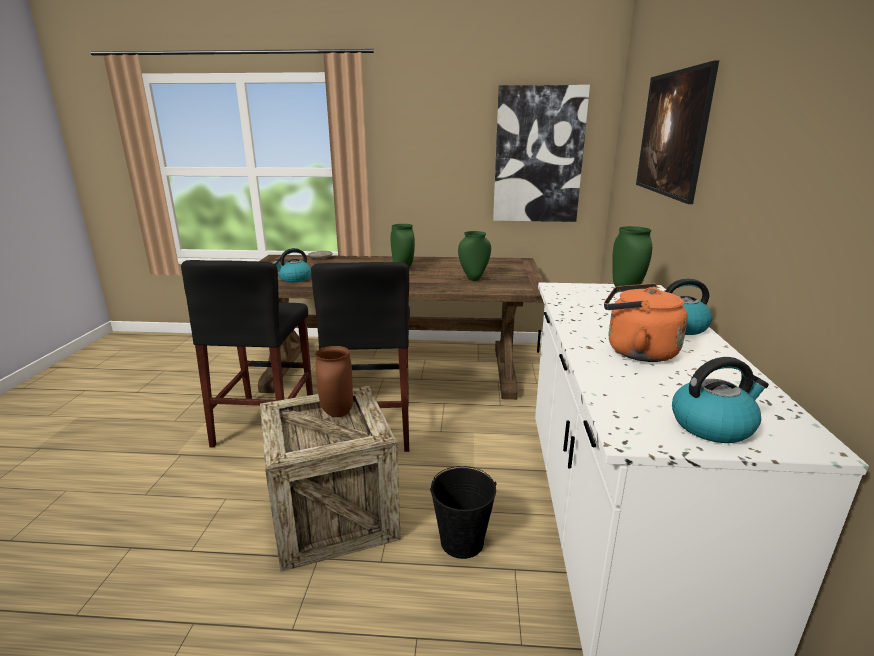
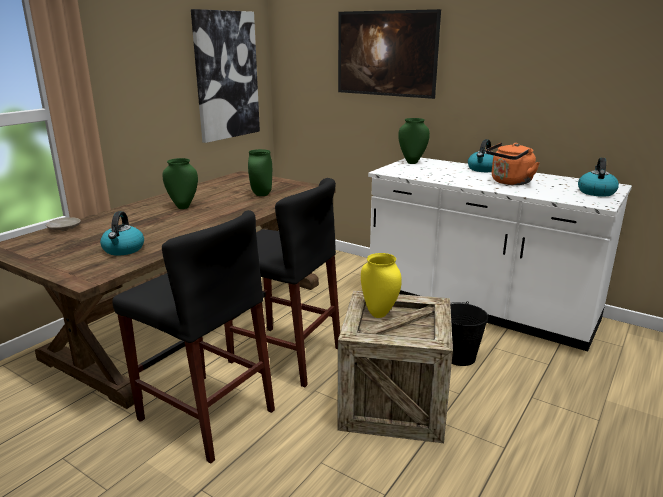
camera: 60 degrees left, 0 degrees up
(338, 413) = (380, 314): brown vase -> yellow vase

